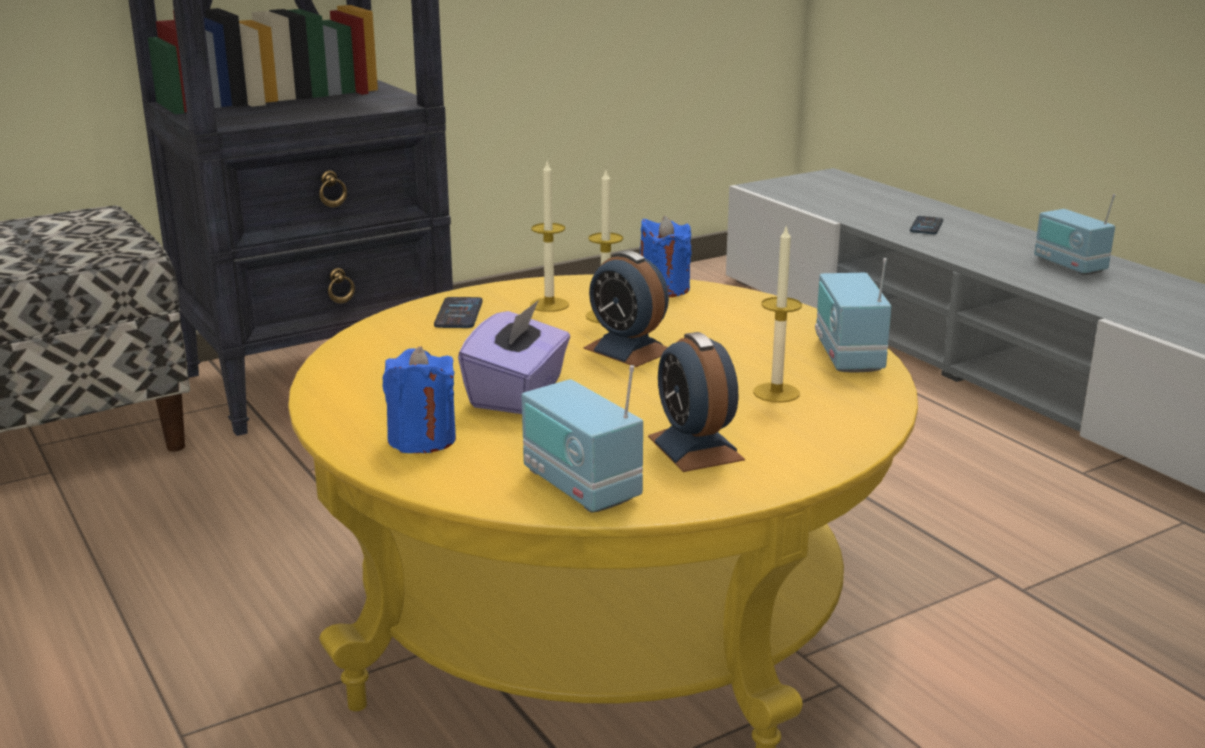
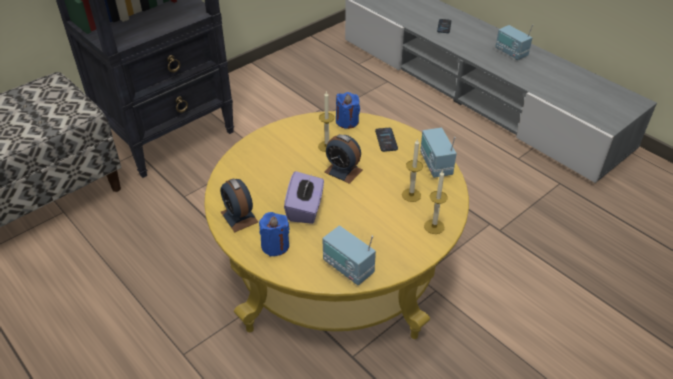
camera: 10 degrees left, 20 degrees up
(458, 314) = (261, 152): phone -> phone (386, 140)
(549, 305) = (299, 140): candle -> candle (434, 226)
(695, 448) = (387, 237): alarm clock -> alarm clock (239, 217)

